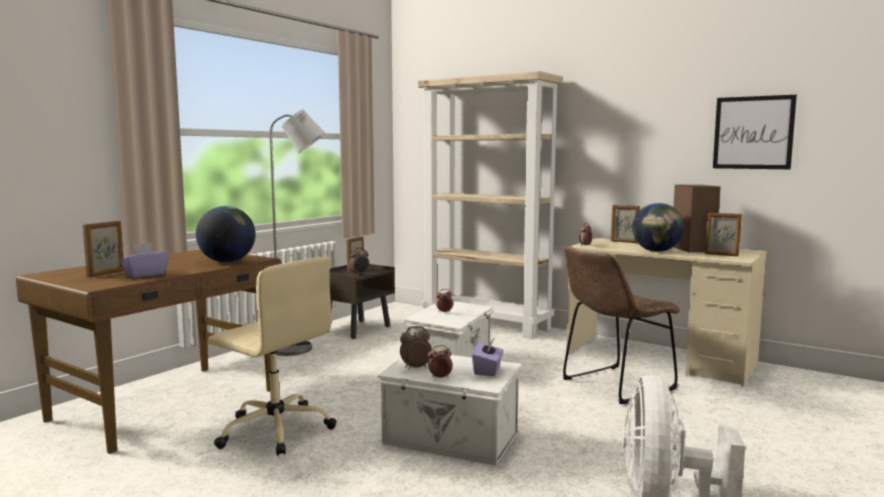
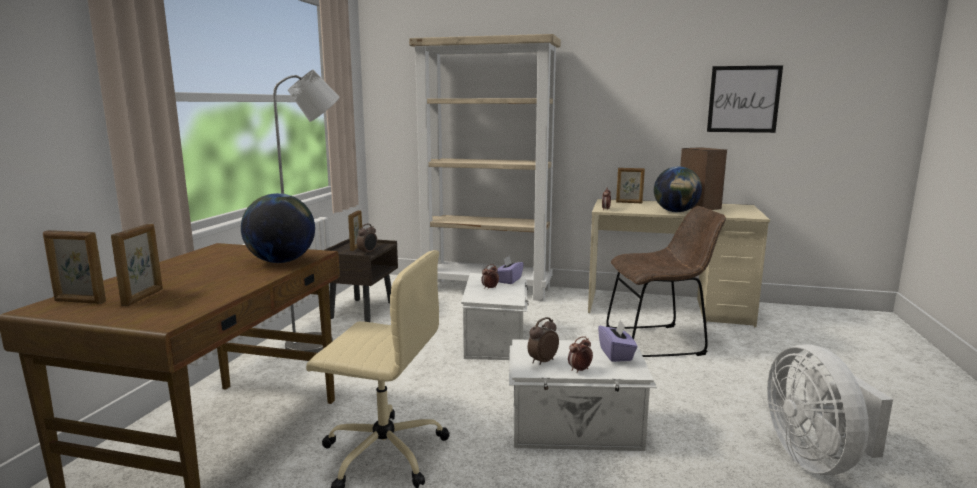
camera: 20 degrees left, 5 degrees up
(145, 274) = (204, 293): purple tissue box -> purple tissue box (509, 280)
(614, 385) = (659, 341): brown chair -> brown chair turned 135 degrees counterclockwise
(721, 255) = (732, 212): picture frame -> picture frame (79, 301)

